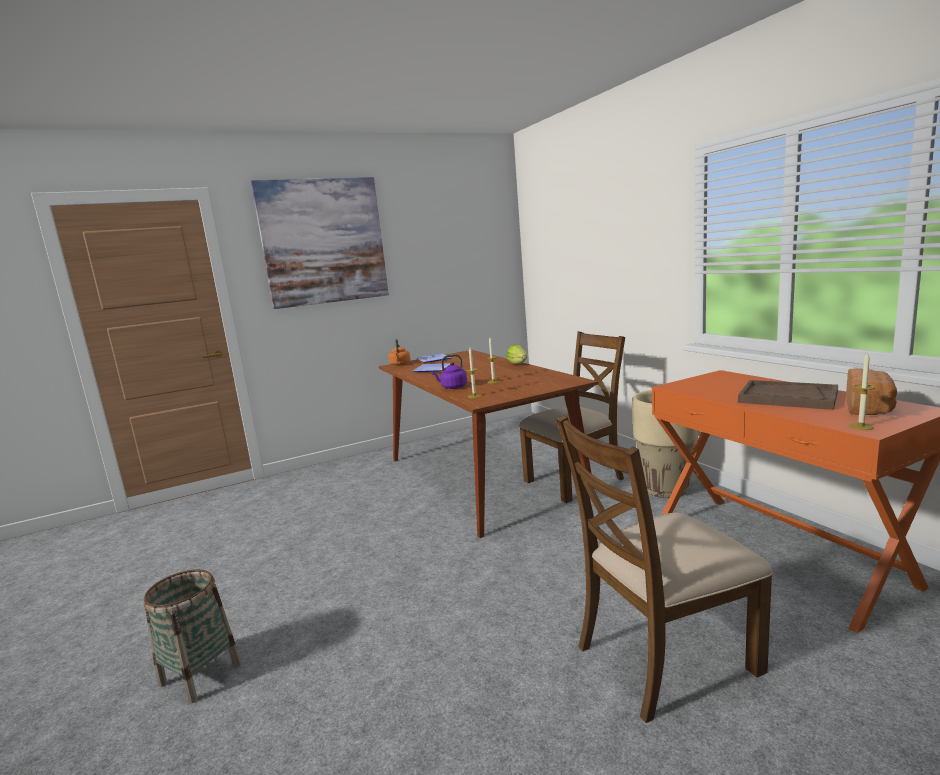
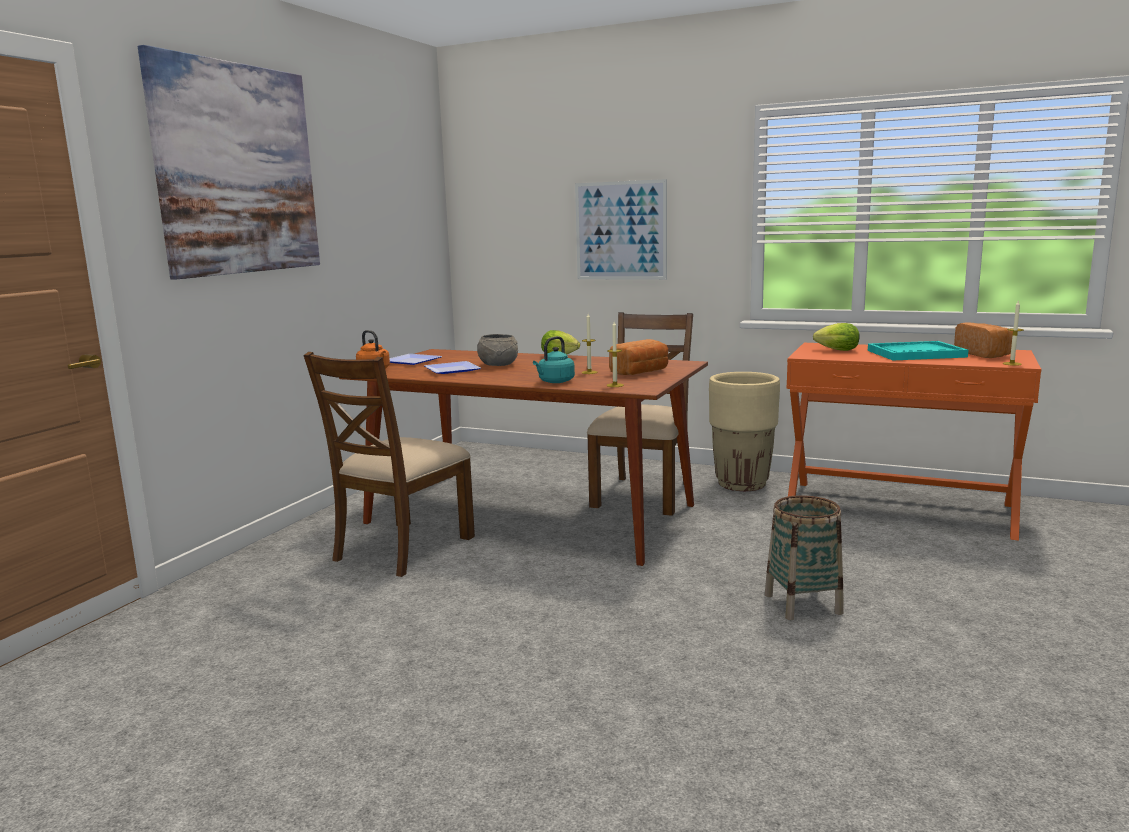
camera: 40 degrees left, 0 degrees up
(200, 674) = (570, 787): basket -> basket (802, 604)
(452, 387) = (555, 382): purple kettle -> turquoise kettle
(464, 368) = (498, 365): none -> grey bowl
(522, 386) = (641, 372): none -> bread
(608, 263) = (621, 230): none -> picture
(663, 657) = (946, 594): brown chair -> brown chair (402, 548)
(718, 383) = (835, 350): none -> lettuce
(787, 397) = (915, 354): brown tray -> turquoise tray

